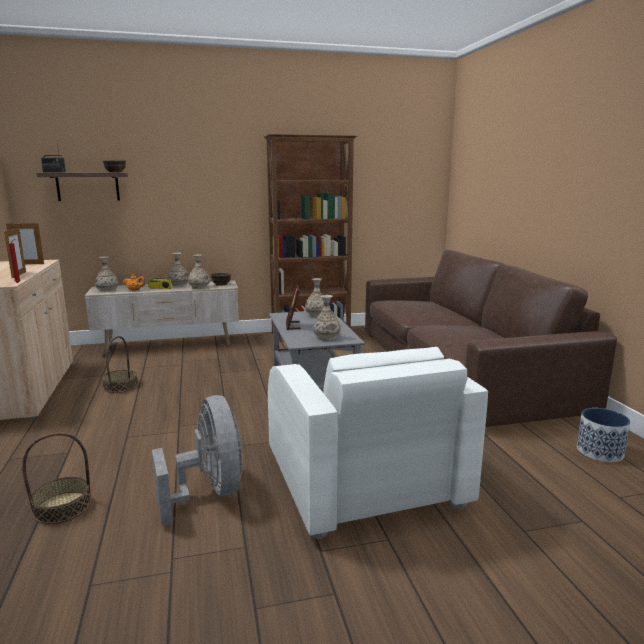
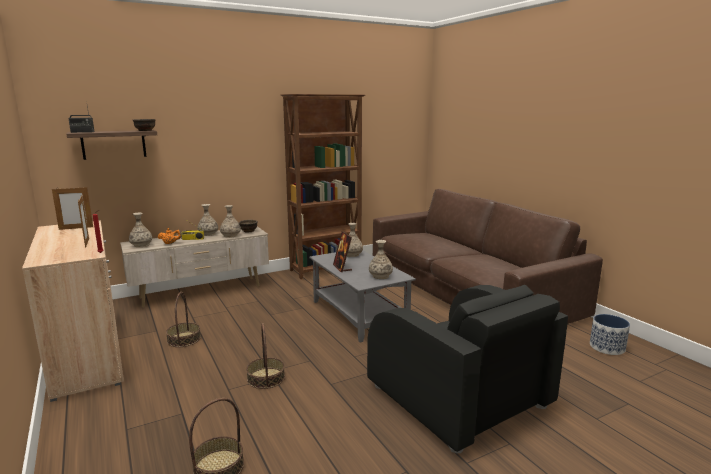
camera: 15 degrees left, 0 degrees up
(170, 431) = (266, 378): none -> basket
(210, 492) = (343, 429): grey fan -> none
(363, 480) = (458, 397): white armchair -> black armchair

